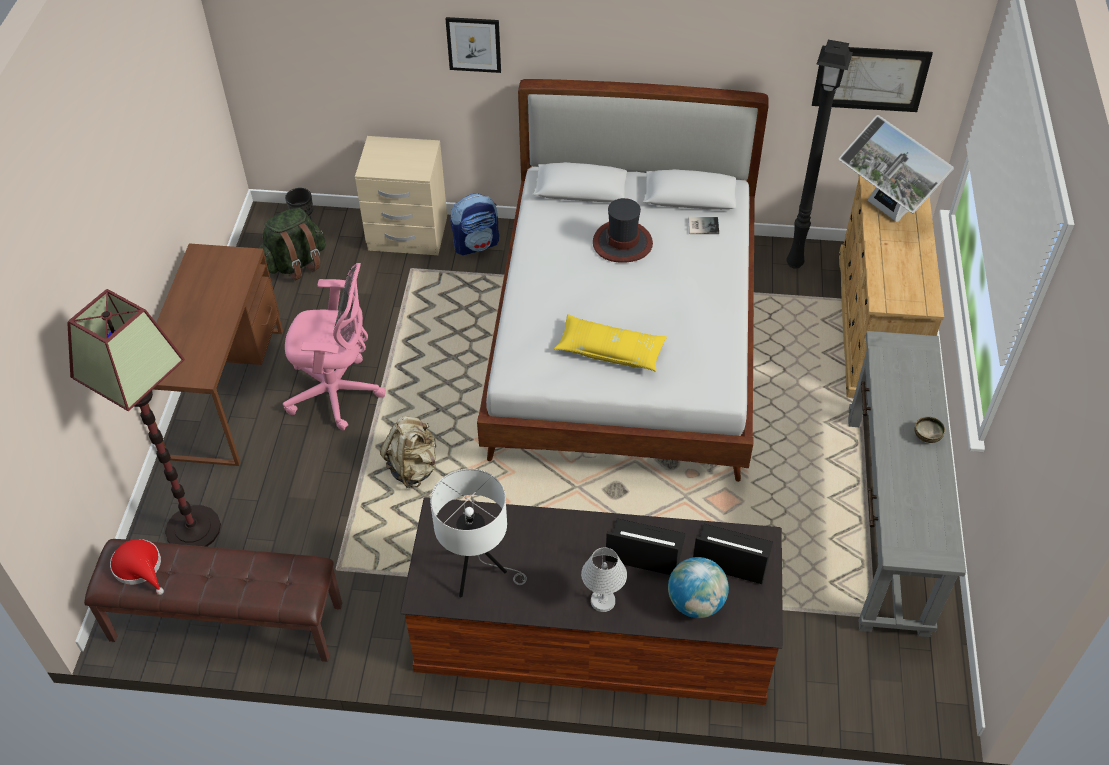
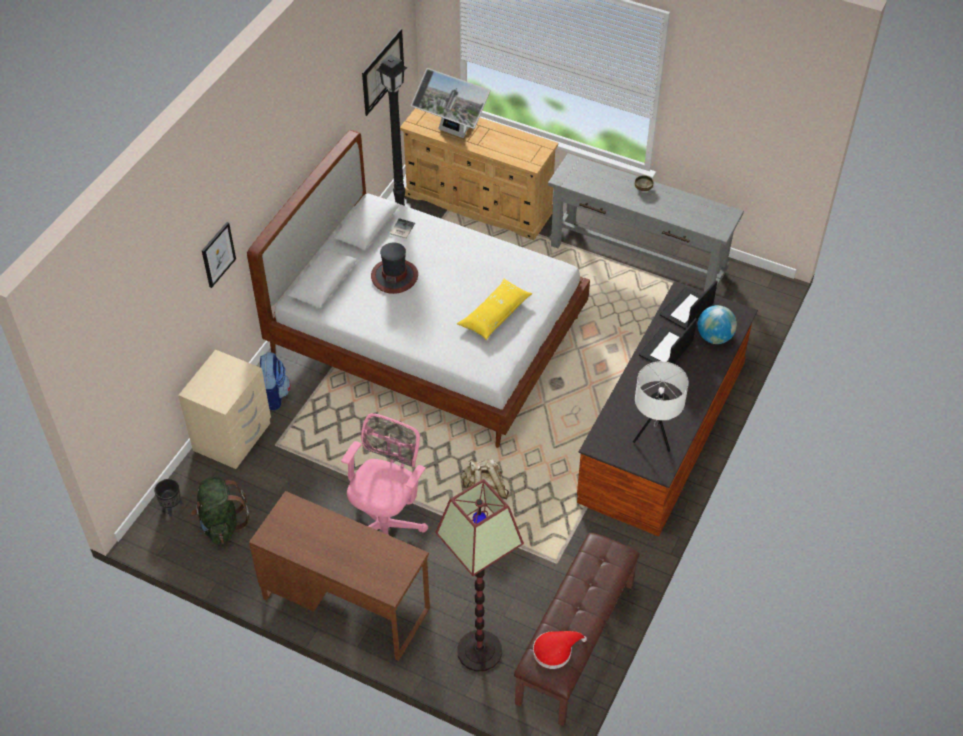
camera: 70 degrees left, 0 degrees up
(602, 601) = (697, 381): white table lamp -> none
(884, 210) = (452, 132): monitor -> monitor turned 45 degrees clockwise

